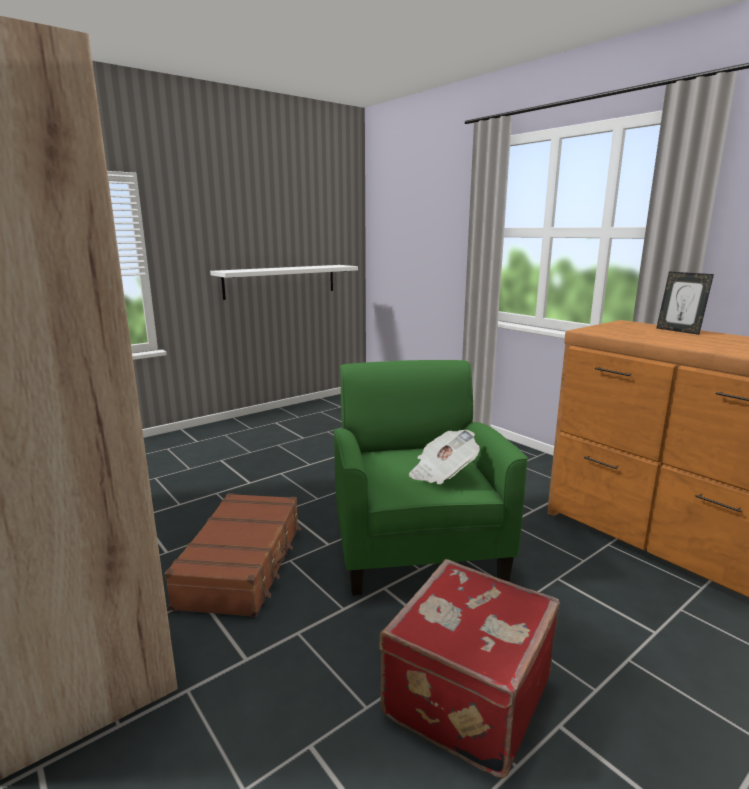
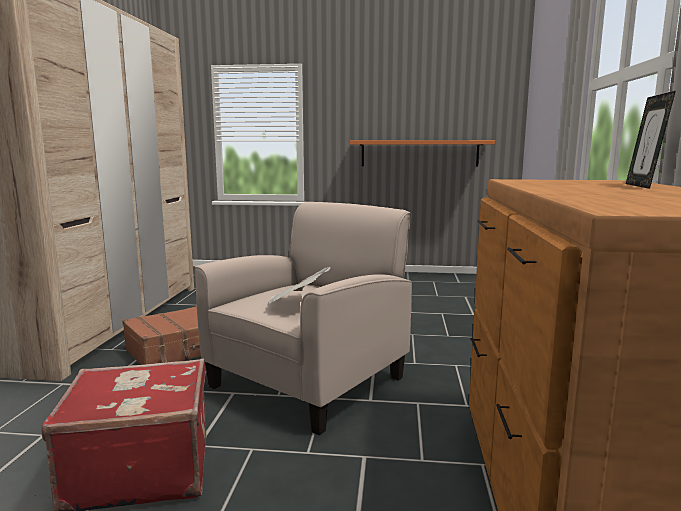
camera: 45 degrees right, 5 degrees down
(280, 281) = (419, 153): white shelf -> orange shelf
(416, 544) = (309, 381): green armchair -> beige armchair

